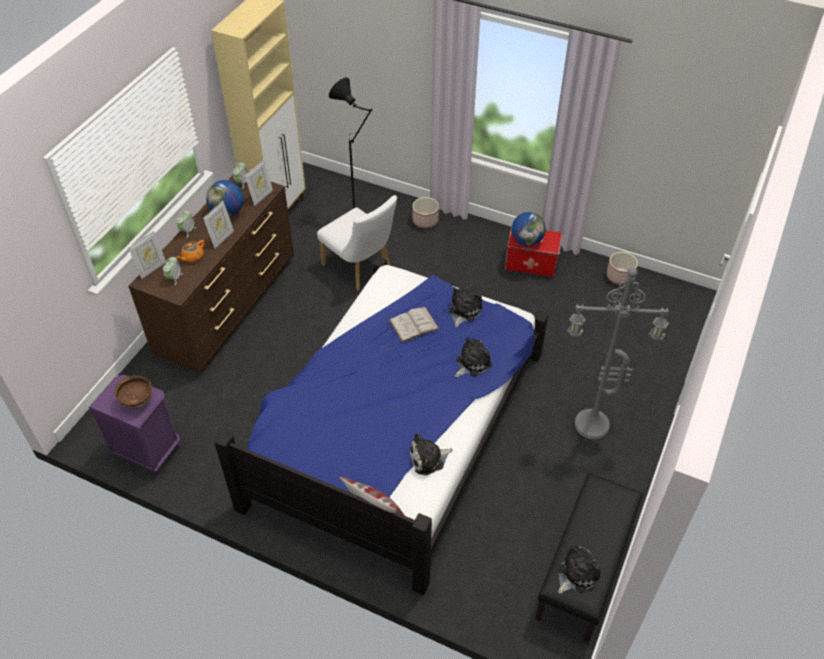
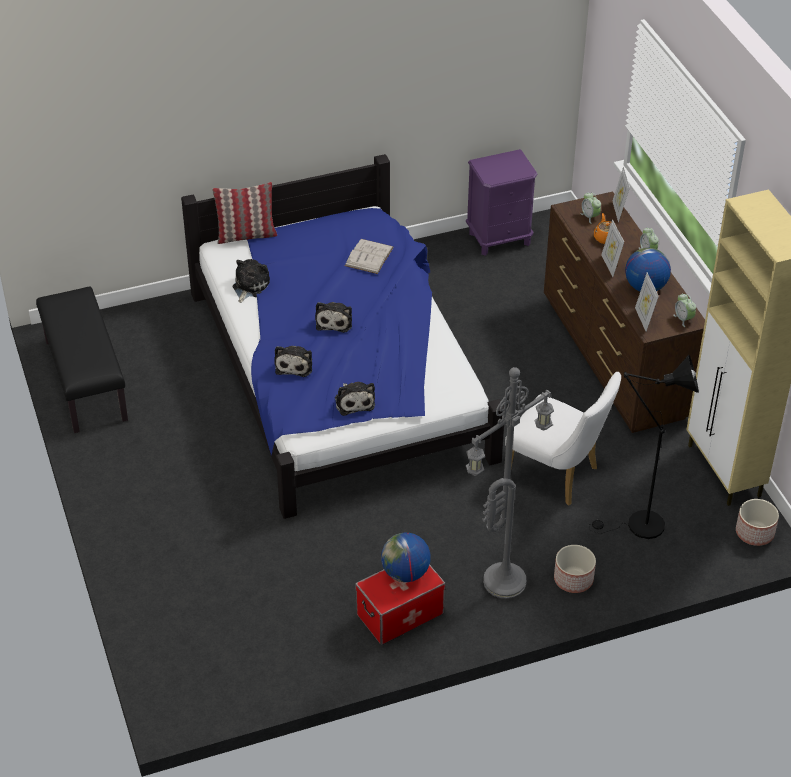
camera: 135 degrees right, 5 degrees down
(138, 401) = (493, 170): brown bowl -> none
(360, 269) = (558, 476): white chair -> white chair turned 150 degrees counterclockwise
(414, 324) = (380, 359): white book -> white book (369, 256)
(576, 574) = (72, 305): plush toy -> plush toy (334, 321)
(590, 427) = (173, 484): grey floor lamp -> grey floor lamp (504, 579)
(620, 276) = (286, 670): planter -> planter (754, 533)

